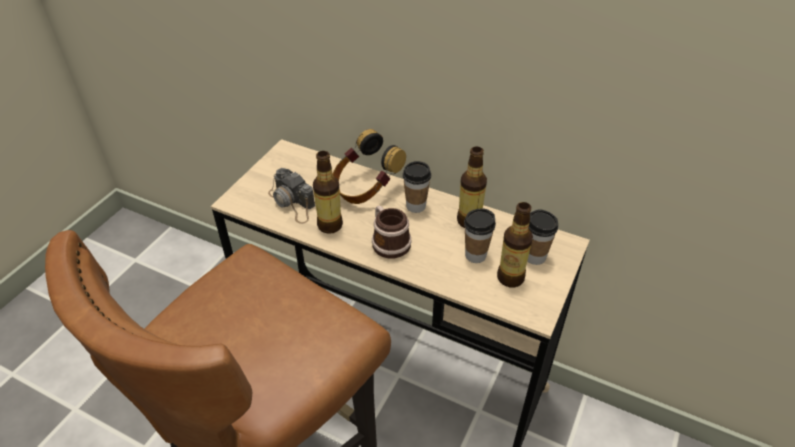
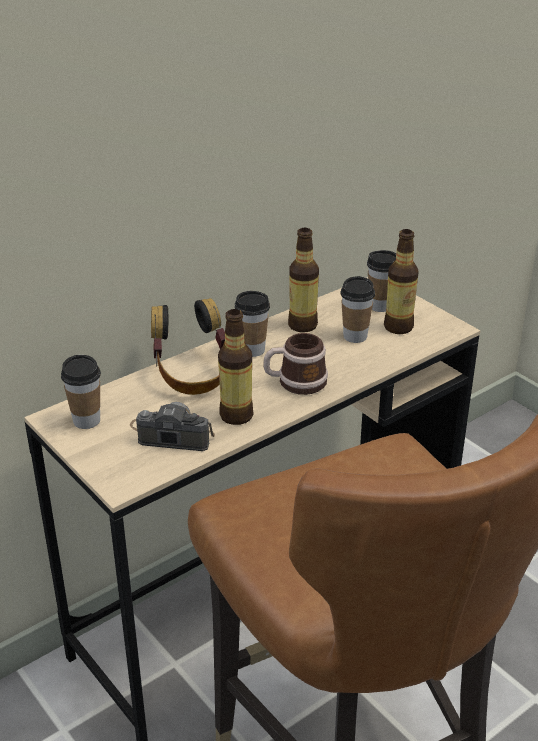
camera: 65 degrees left, 10 degrees down
(289, 163) = (86, 421): none -> cup
(292, 202) = (170, 435): camera -> camera turned 150 degrees counterclockwise

